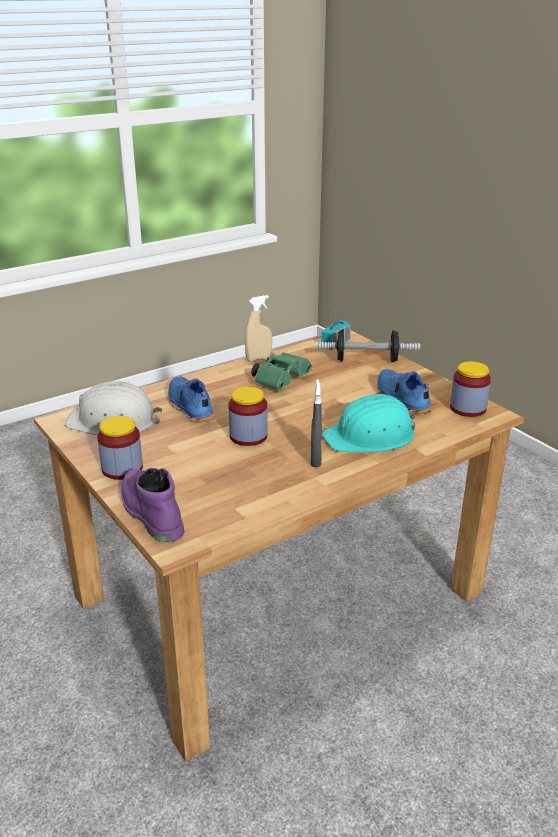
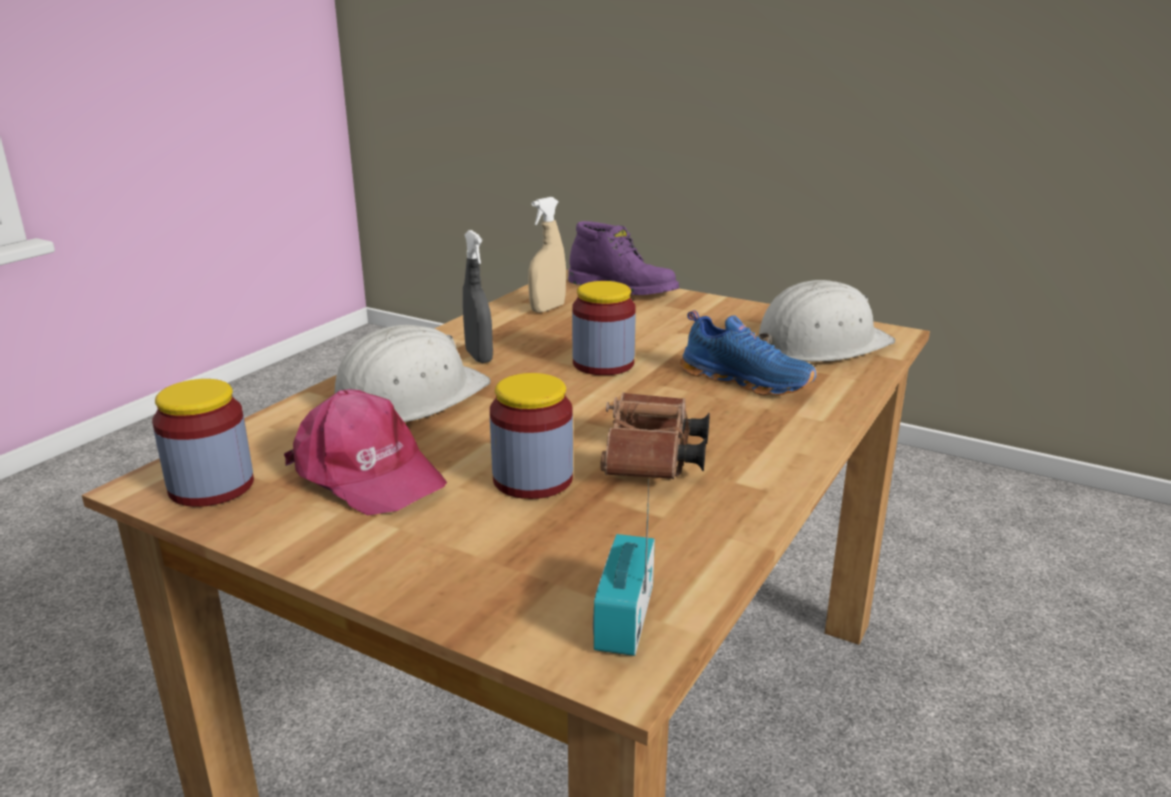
camera: 155 degrees right, 5 degrees down
(122, 468) = (712, 309): jar -> jar (532, 479)
(258, 359) = (768, 505): beige spray bottle -> beige spray bottle (547, 308)
(281, 380) = (653, 462): green binoculars -> brown binoculars
(366, 360) = (493, 572): dumbbell -> none
(370, 436) = (408, 398): turquoise hard hat -> white hard hat
(401, 400) = (366, 474): blue shoe -> pink cap

